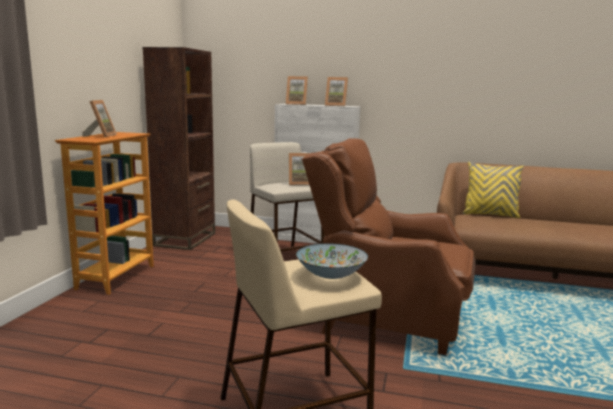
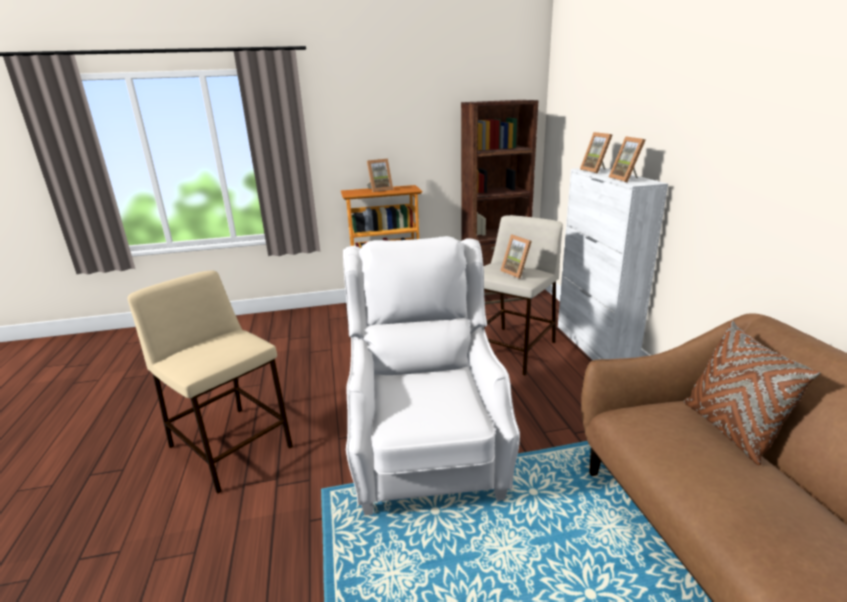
camera: 65 degrees right, 10 degrees up
(331, 275) = (204, 356): bowl -> none
(386, 318) = (426, 452): brown armchair -> white armchair
(490, 215) = (729, 430): yellow pillow -> brown pillow

